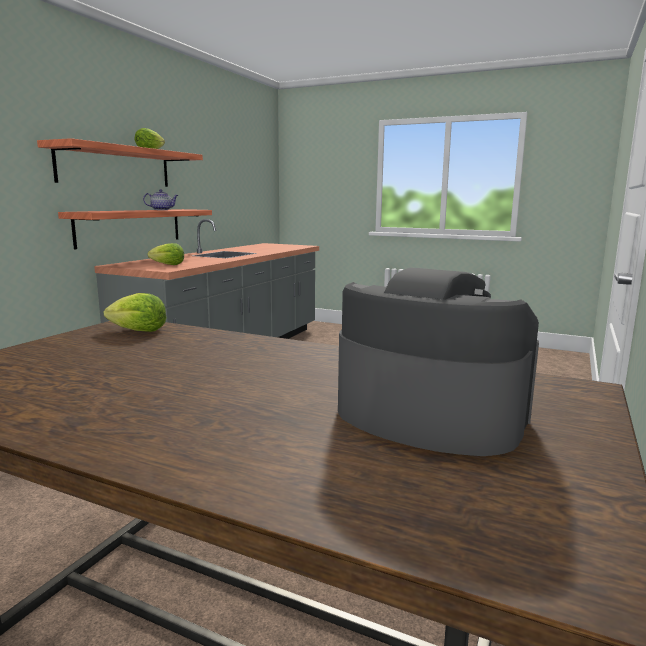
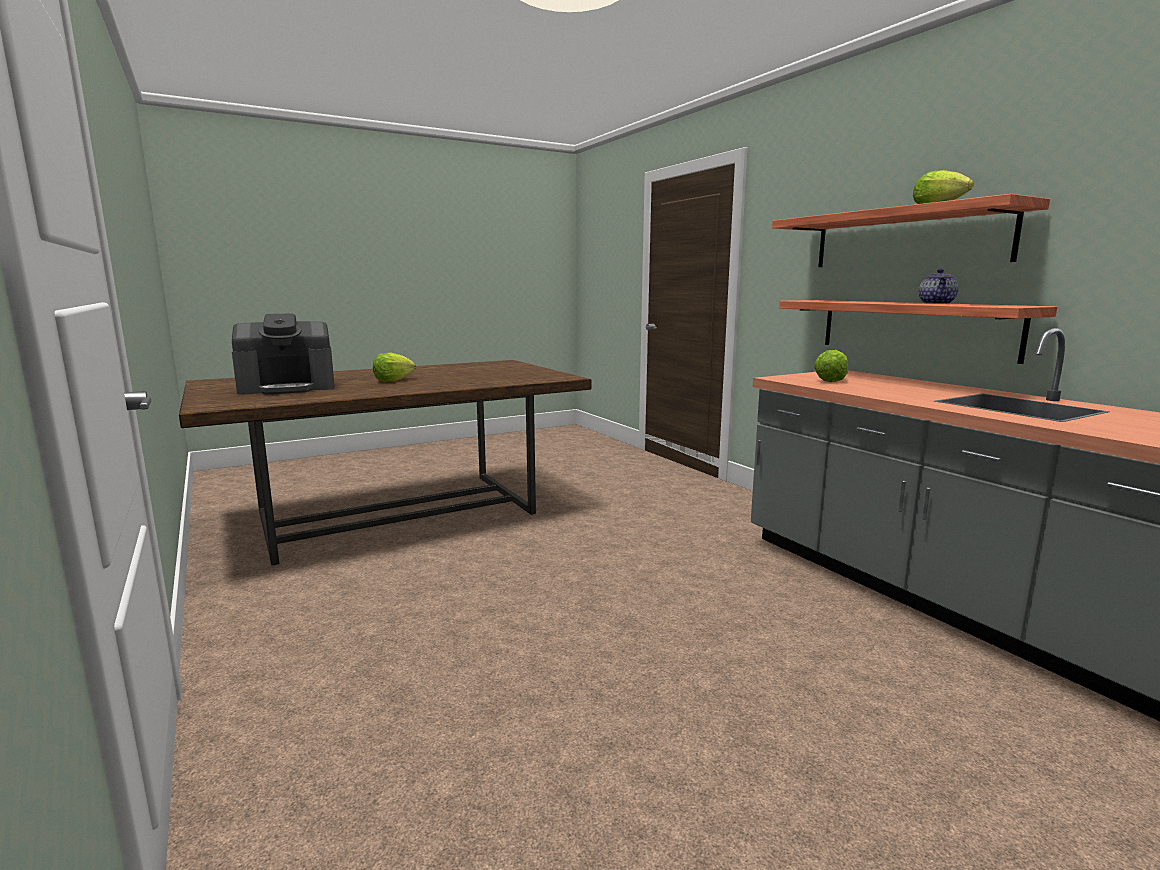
camera: 125 degrees right, 0 degrees up
(138, 331) = (536, 377): lettuce -> lettuce (393, 380)

